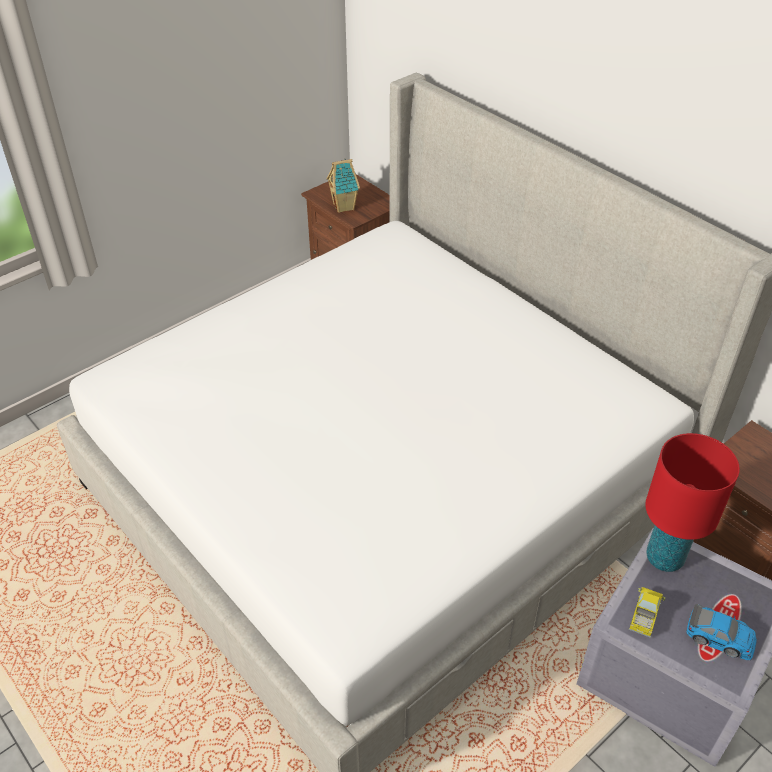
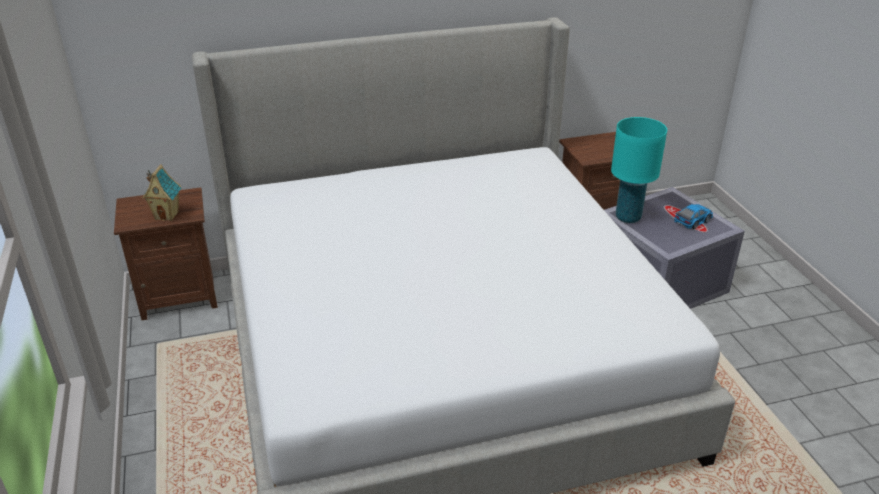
camera: 65 degrees left, 10 degrees down
(644, 616) = (668, 239): toy truck -> none
(664, 558) = (628, 217): red table lamp -> turquoise table lamp

